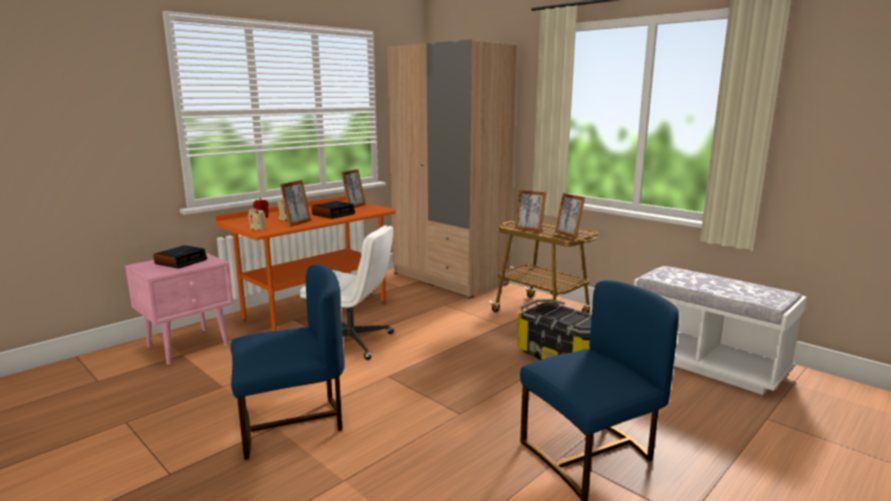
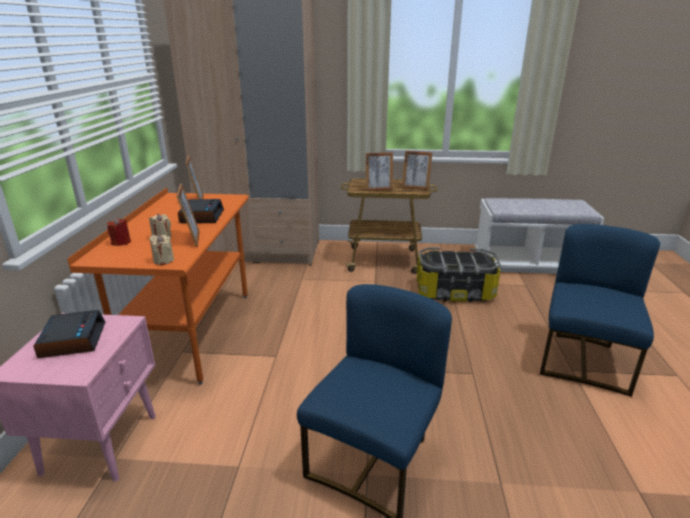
camera: 40 degrees left, 10 degrees up
(352, 342) = (286, 350): white office chair -> none

